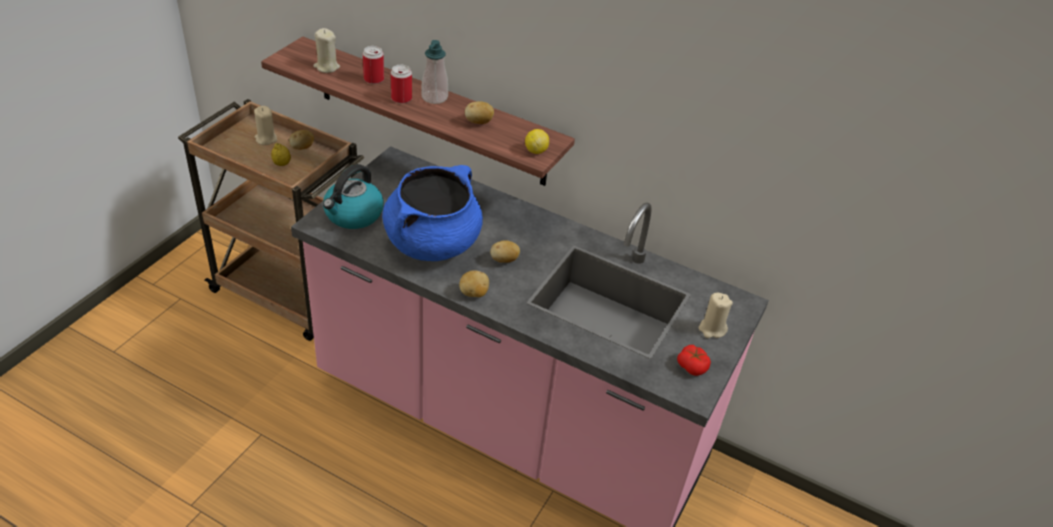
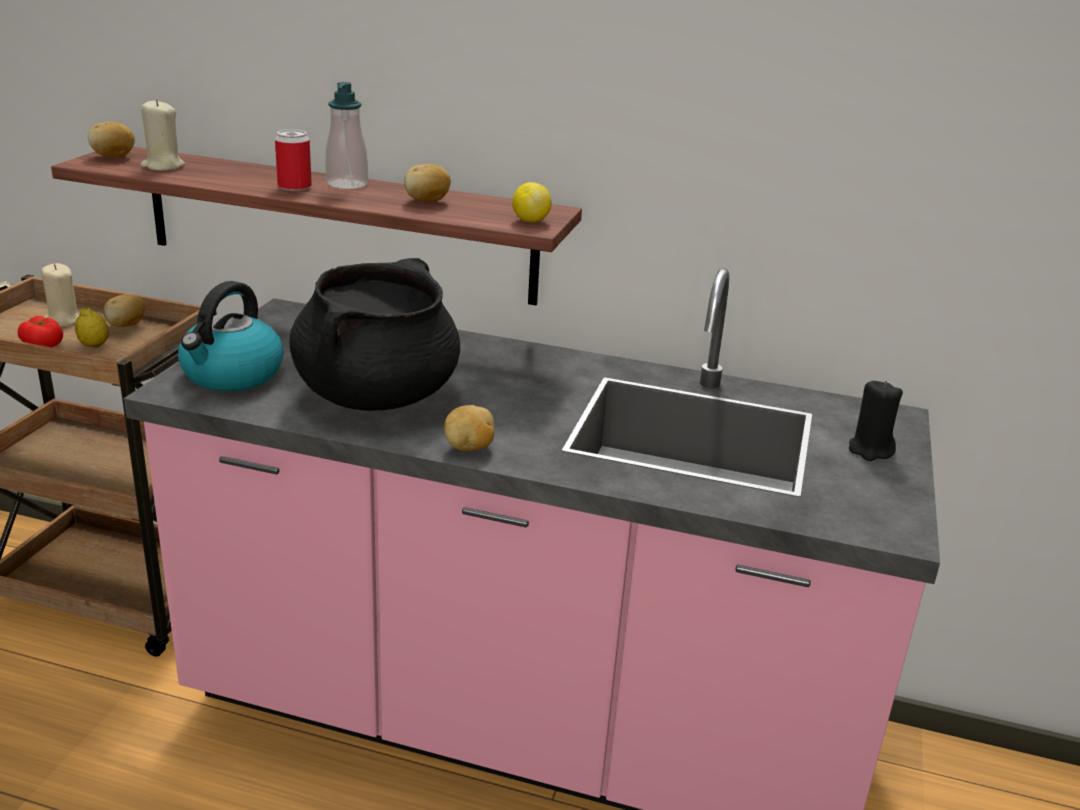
camera: 10 degrees left, 15 degrees down
(374, 79) = (243, 173): can -> none
(432, 243) = (377, 395): blue cooking pot -> black cooking pot
(504, 260) = (503, 404): potato -> potato (114, 157)
(692, 366) = (870, 498): tomato -> tomato (43, 344)
(712, 329) = (870, 450): beige candle -> black candle

